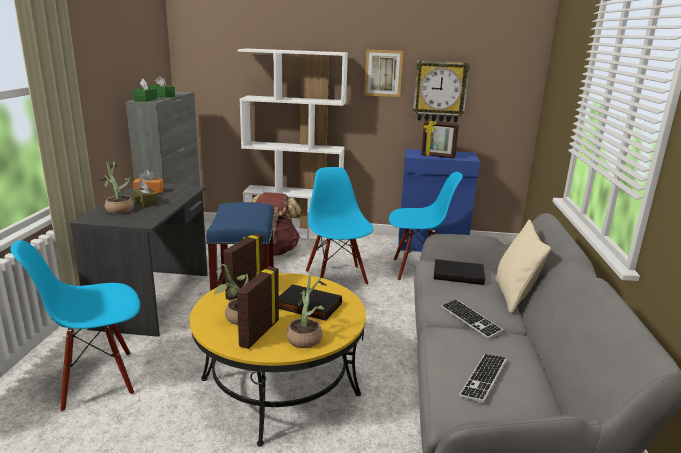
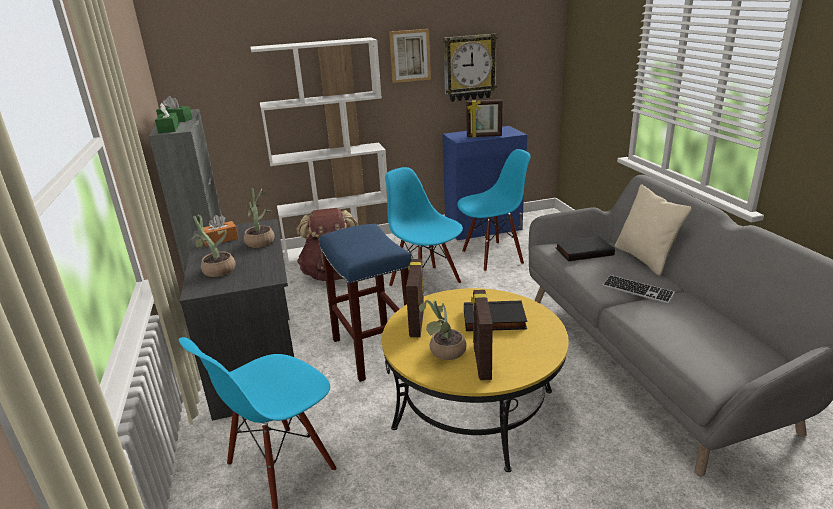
camera: 20 degrees left, 5 degrees up
(145, 202) = (237, 254): brown tissue box -> none
(306, 337) = (528, 351): potted plant -> potted plant (261, 241)
(483, 378) = (702, 339): keyboard -> none

